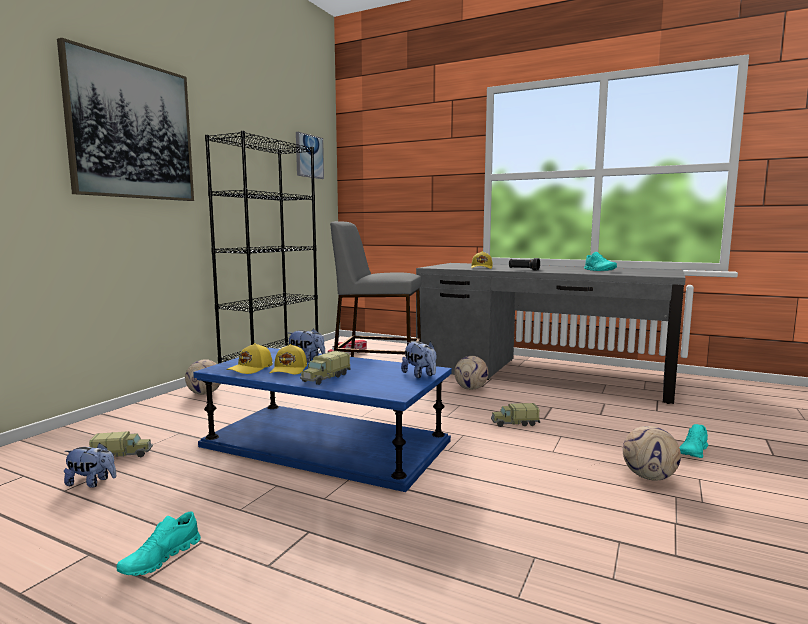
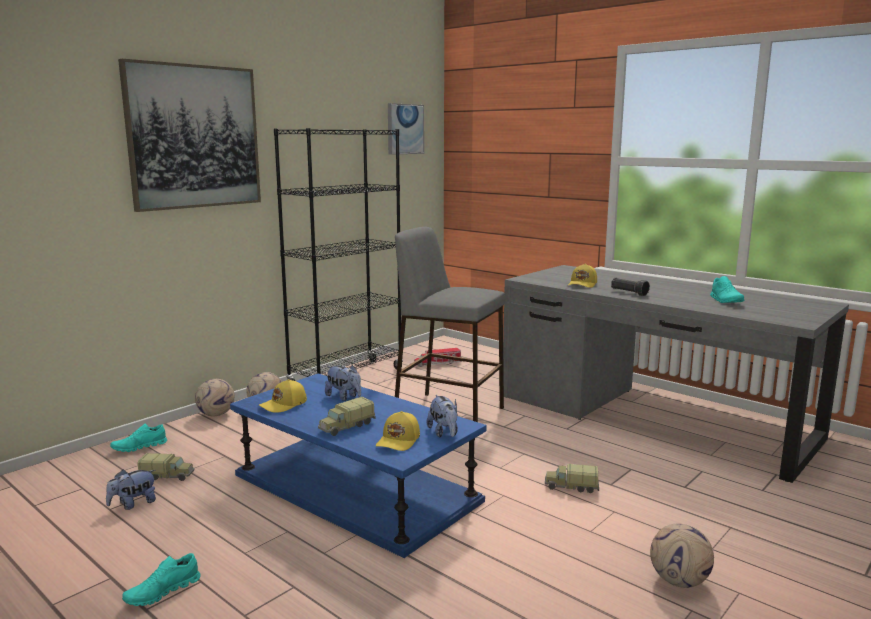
camera: 15 degrees right, 5 degrees up
(92, 483) = (133, 504): plush toy -> plush toy turned 120 degrees clockwise
(289, 370) = (319, 410): yellow cap -> yellow cap (399, 441)
(471, 388) = (551, 430): football -> football (216, 414)
(694, 452) = (762, 556): turquoise shoe -> turquoise shoe (139, 447)

